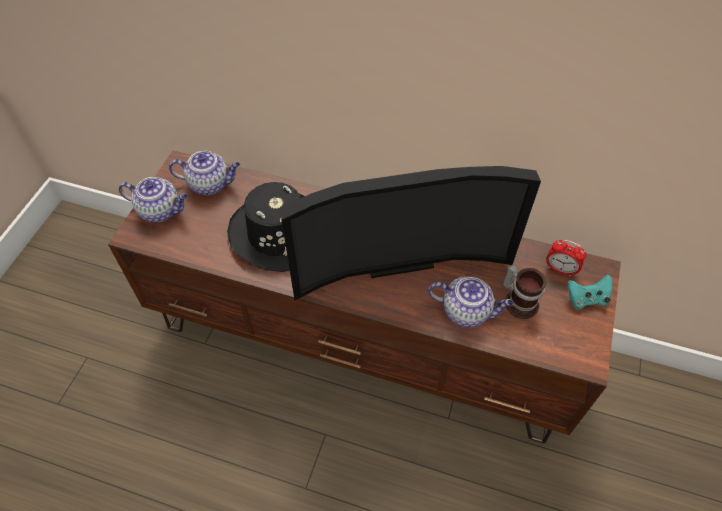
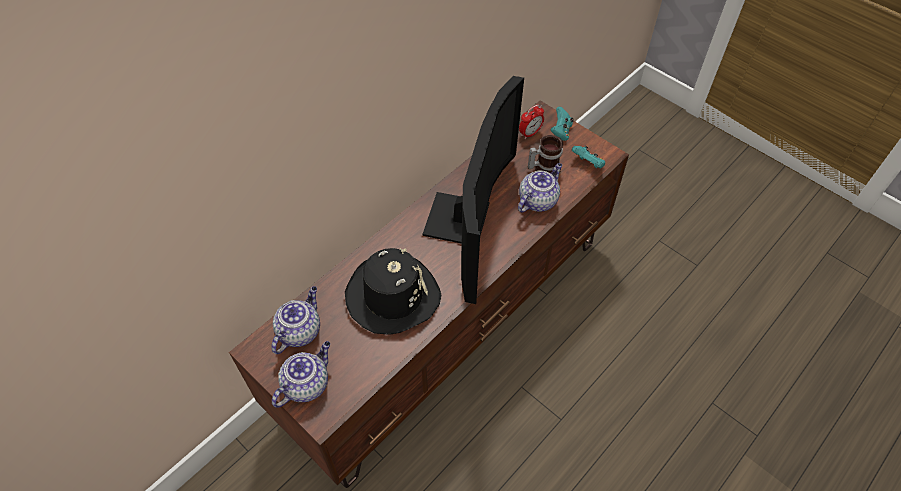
camera: 65 degrees left, 0 degrees up
(557, 344) = (588, 164): none -> turquoise game controller

